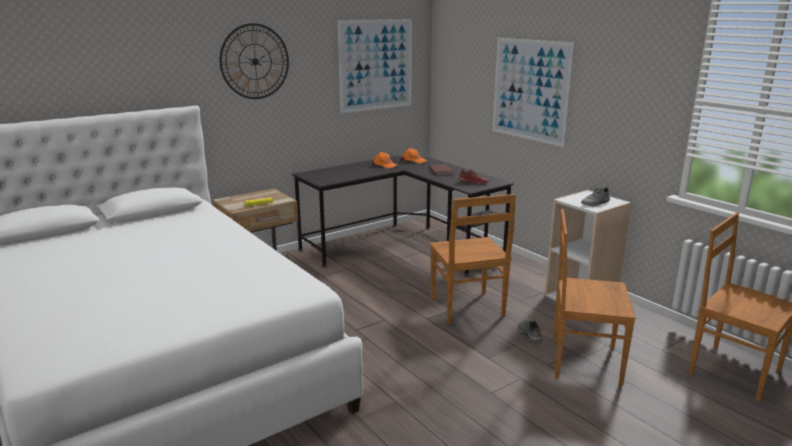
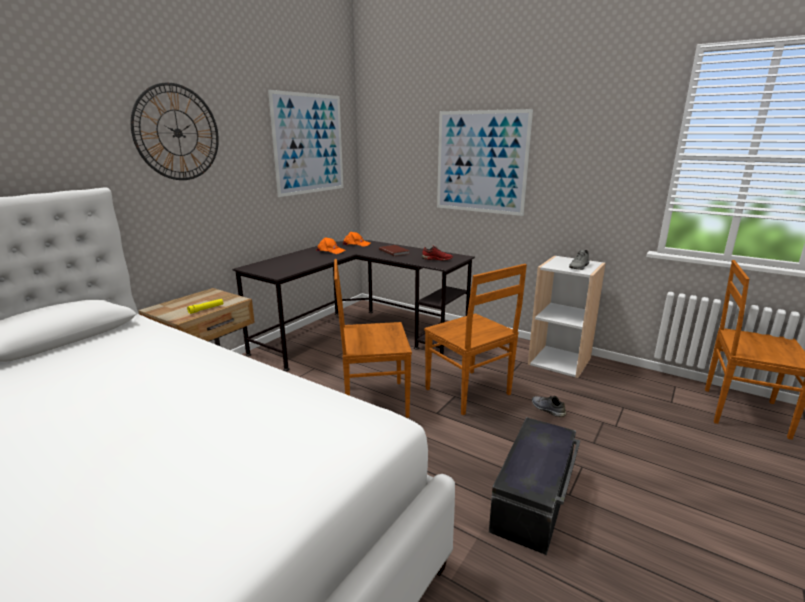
camera: 20 degrees left, 0 degrees up
(458, 389) = (534, 499): none -> black storage box
(582, 361) = (619, 430): brown chair -> brown chair (372, 401)

